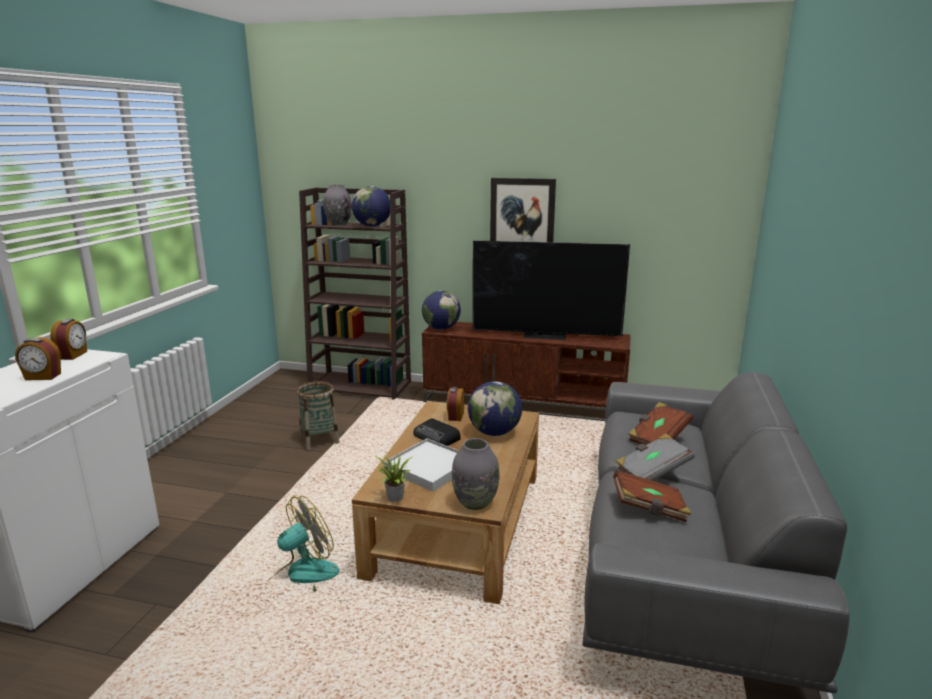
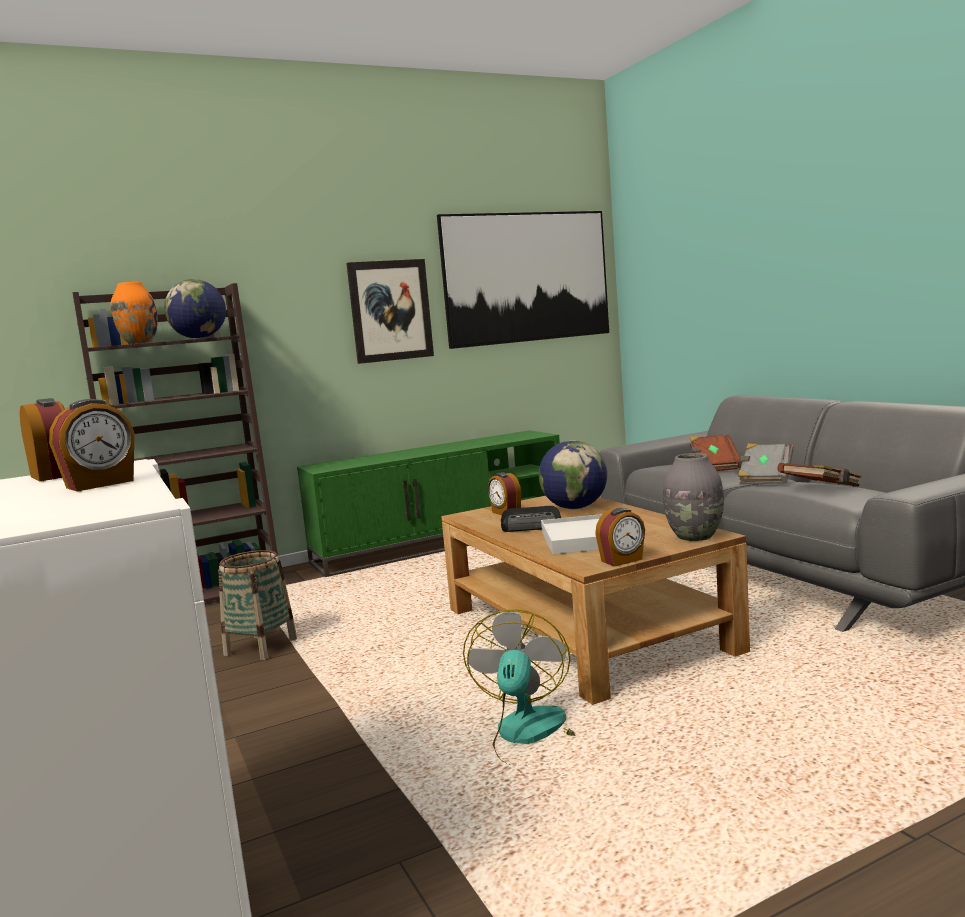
camera: 40 degrees left, 10 degrees down
(338, 224) = (138, 343): grey vase -> orange vase
(394, 498) = (622, 560): potted plant -> alarm clock
(441, 328) = (326, 467): globe -> none
(525, 403) = (442, 543): brown tv stand -> green tv stand
(545, 335) = (456, 446): television -> none
(656, 202) = (527, 277): none -> picture

